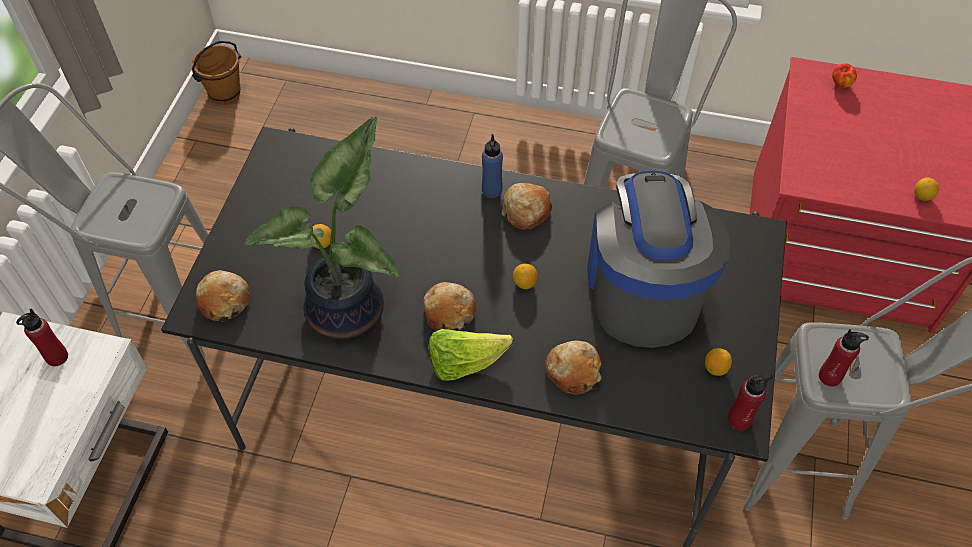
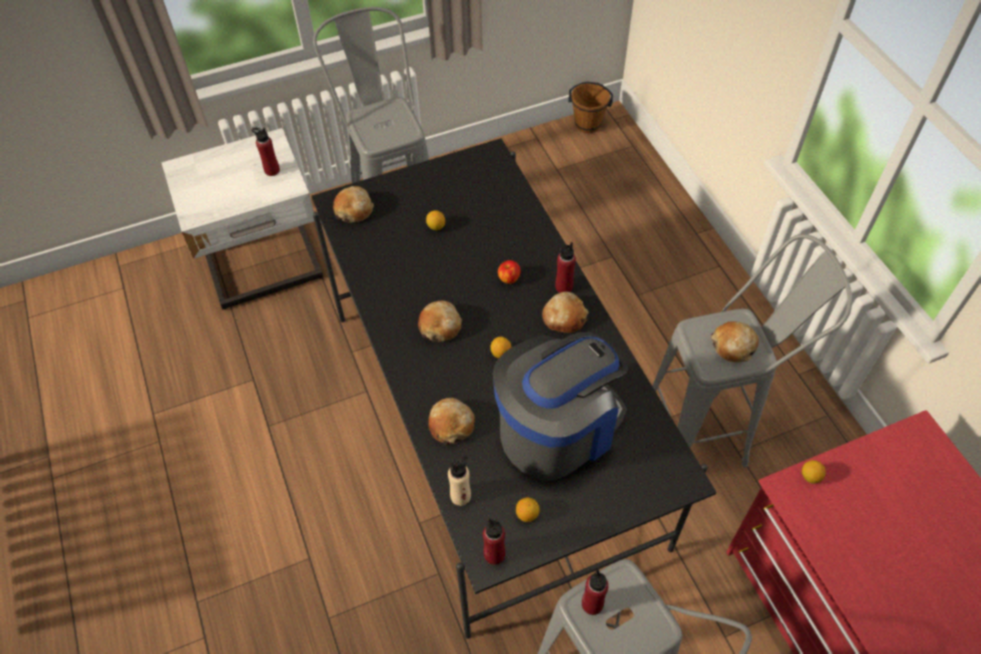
camera: 55 degrees right, 0 degrees up
(350, 310) = (398, 273): potted plant -> none
(464, 363) = (408, 358): lettuce -> none
(492, 190) = (563, 287): blue bottle -> red bottle
(651, 121) = (733, 346): none -> bread
(659, 410) = (460, 496): none -> beige bottle
(840, 84) = (935, 464): apple -> apple (508, 278)
(922, 196) = (867, 595): lemon -> lemon (810, 477)

